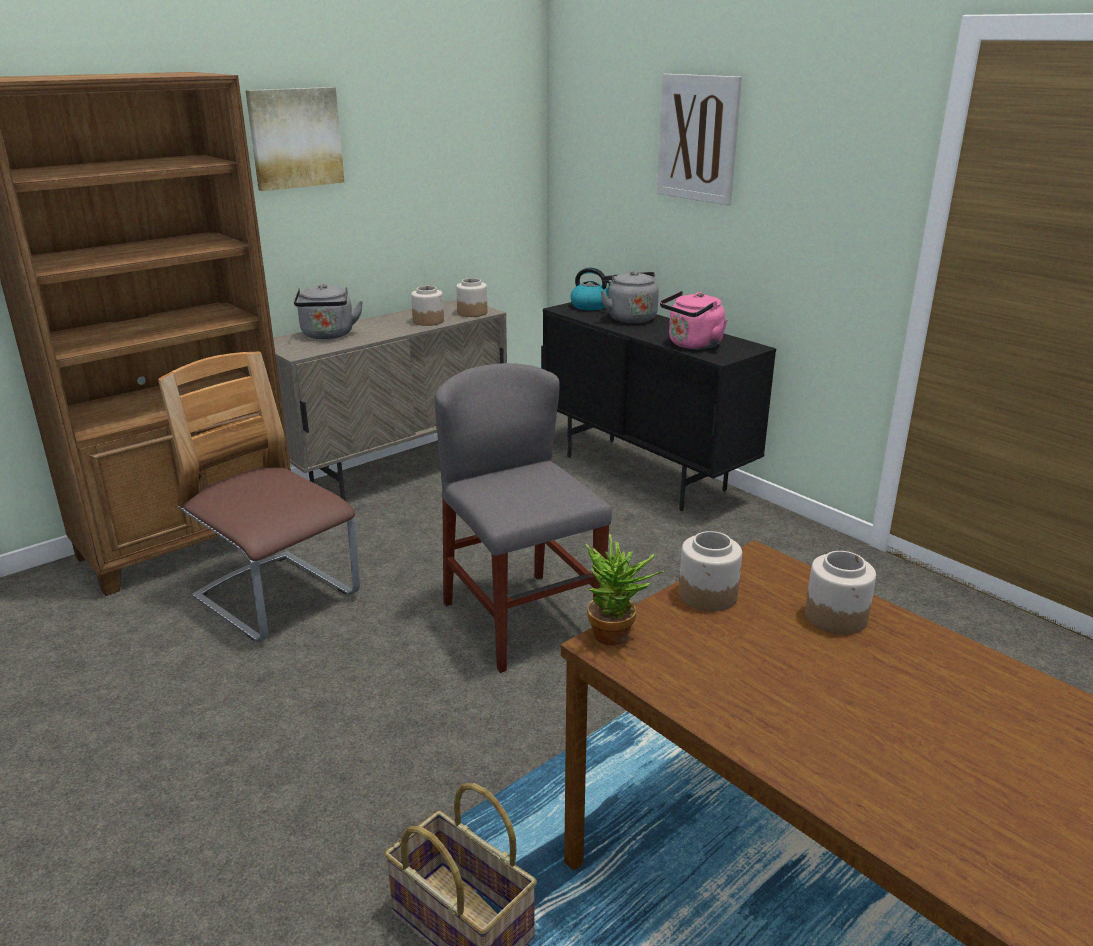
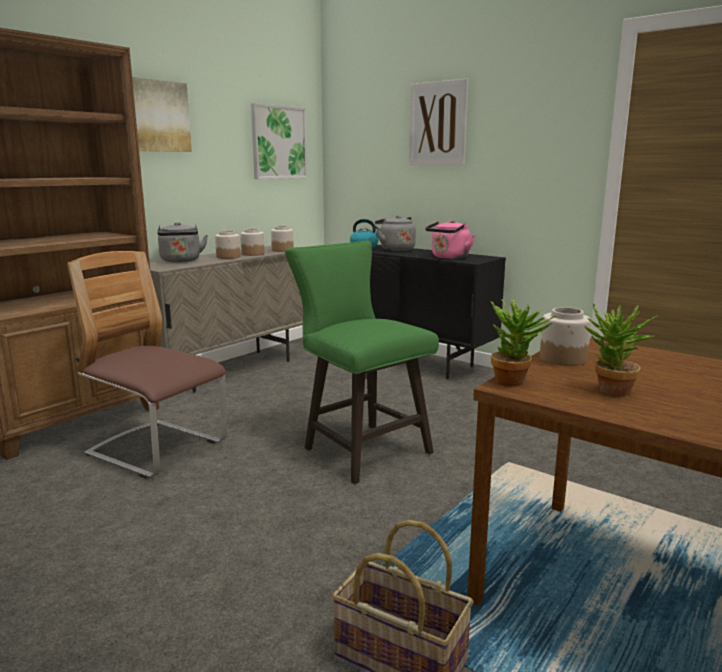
camera: 10 degrees left, 10 degrees down
(477, 151) = (279, 142): none -> picture
(521, 620) = (360, 448): grey chair -> green stool
(721, 670) = (610, 392): none -> potted plant
(836, 617) = (665, 363): jar -> jar (228, 257)

